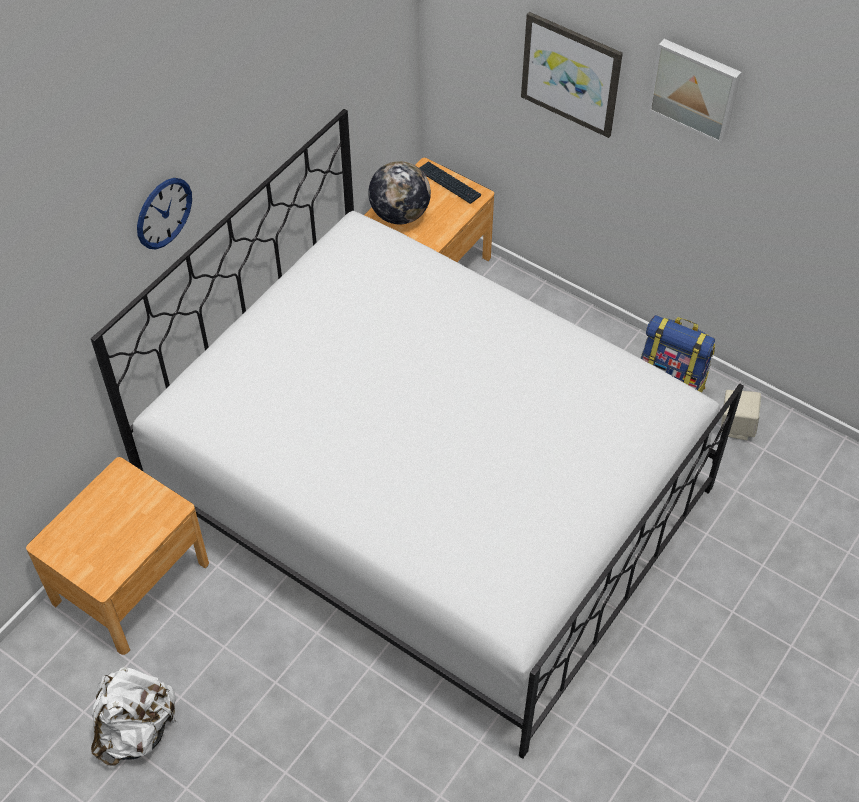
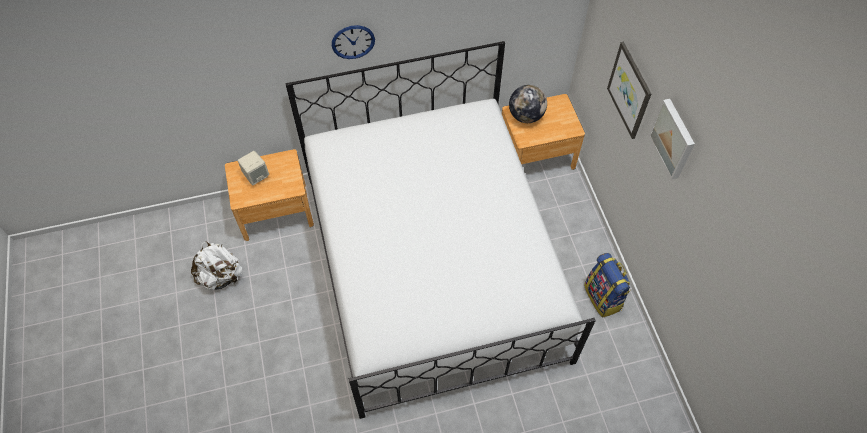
camera: 40 degrees right, 5 degrees up
(448, 183) = (565, 115): keyboard -> none
(735, 427) = (619, 342): beige speaker -> beige speaker (256, 176)

